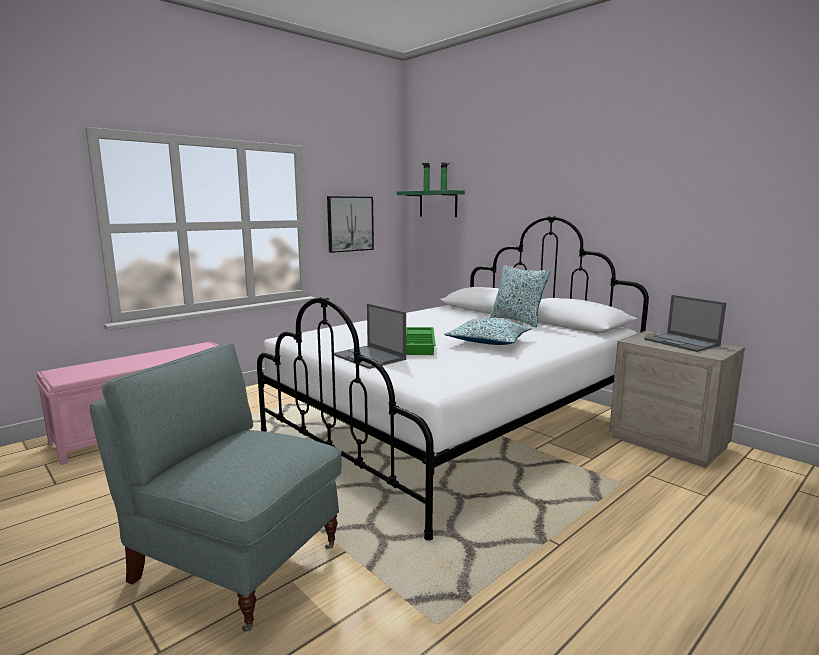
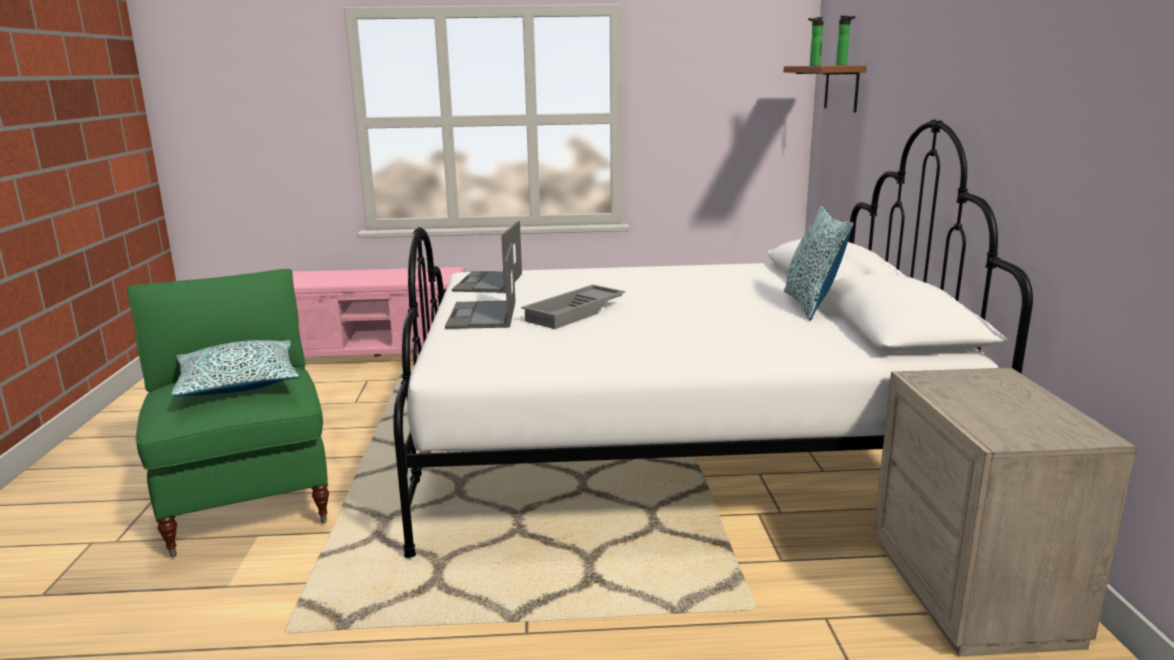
camera: 40 degrees right, 5 degrees up
(235, 563) = (248, 501): grey armchair -> green armchair
(350, 224) = (701, 119): picture -> none
(420, 345) = (575, 313): green tray -> grey tray
(438, 204) = (841, 88): green shelf -> brown shelf
(488, 342) = (670, 328): pillow -> pillow (238, 384)
(682, 342) = (1012, 404): laptop -> laptop (488, 283)

